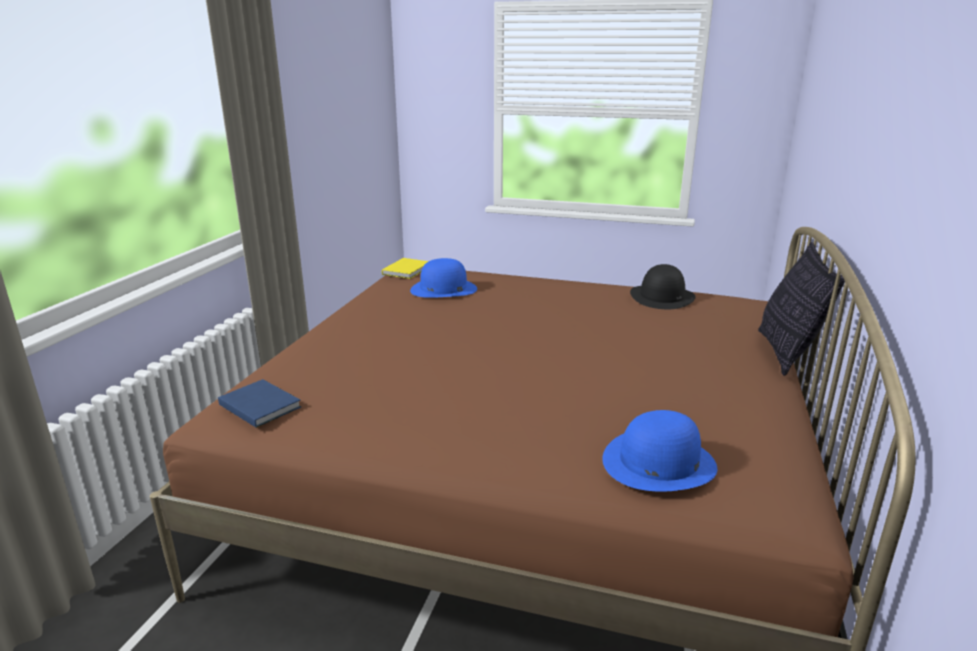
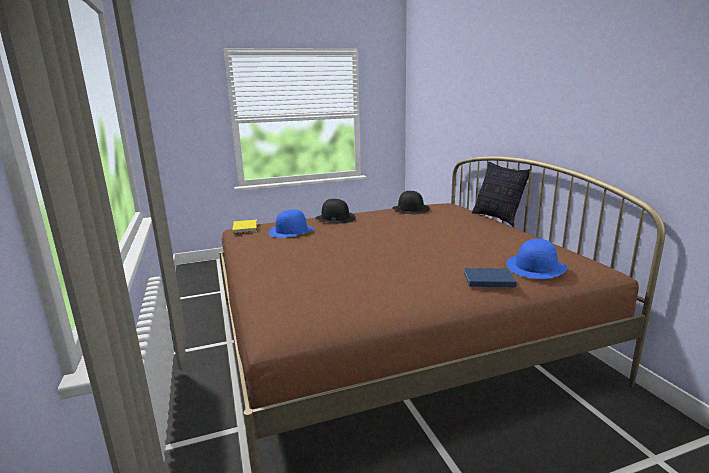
camera: 35 degrees left, 5 degrees down
(260, 404) = (299, 314): blue book -> blue book (487, 279)
(529, 284) = (335, 218): none -> black hat

